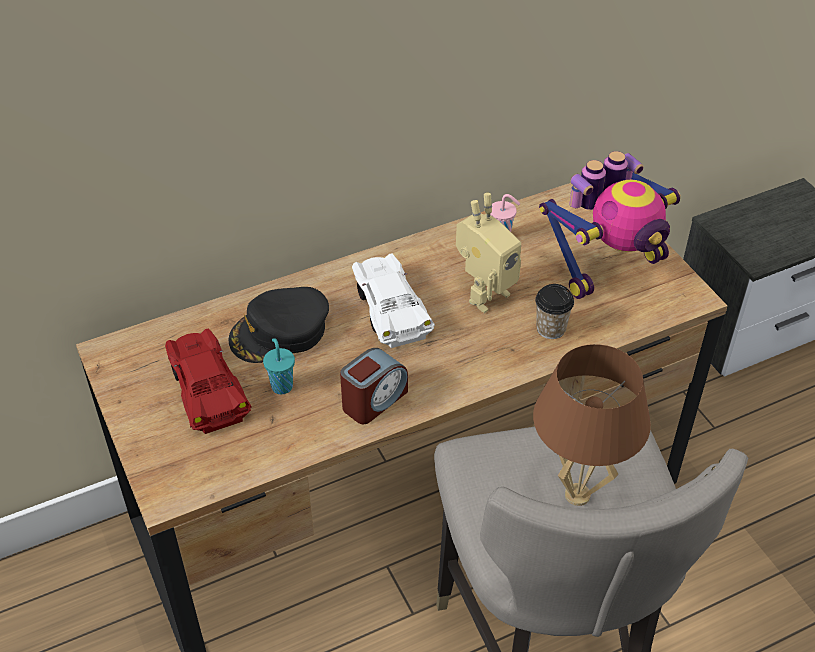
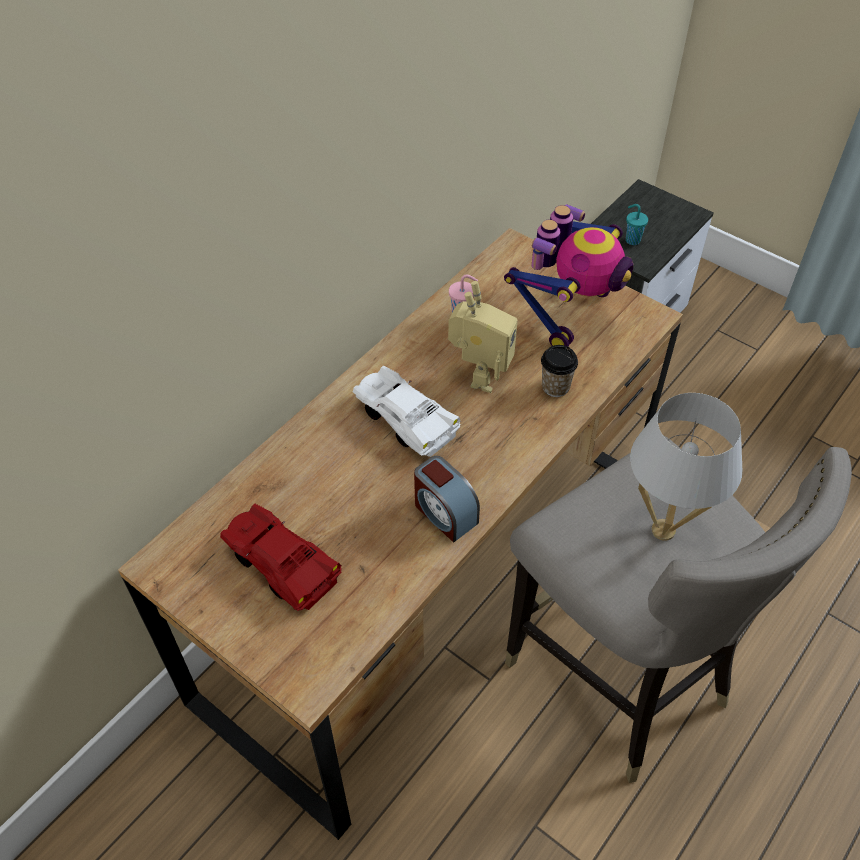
camera: 25 degrees left, 5 degrees up
(280, 332) = (317, 480): black cap -> none
(281, 385) = (351, 532): turquoise cup -> turquoise cup (632, 240)
(374, 400) = (444, 513): alarm clock -> alarm clock turned 120 degrees clockwise
(577, 494) = (662, 530): brown table lamp -> white table lamp

